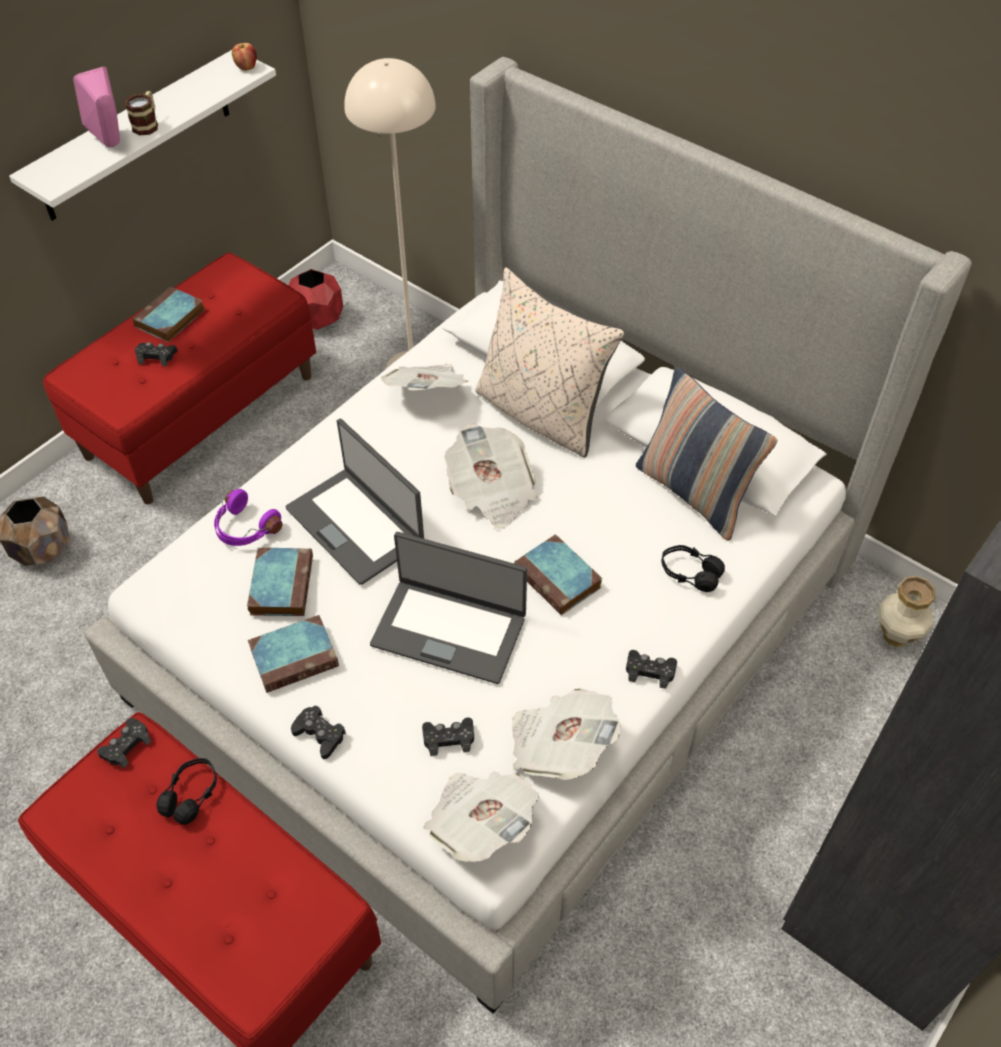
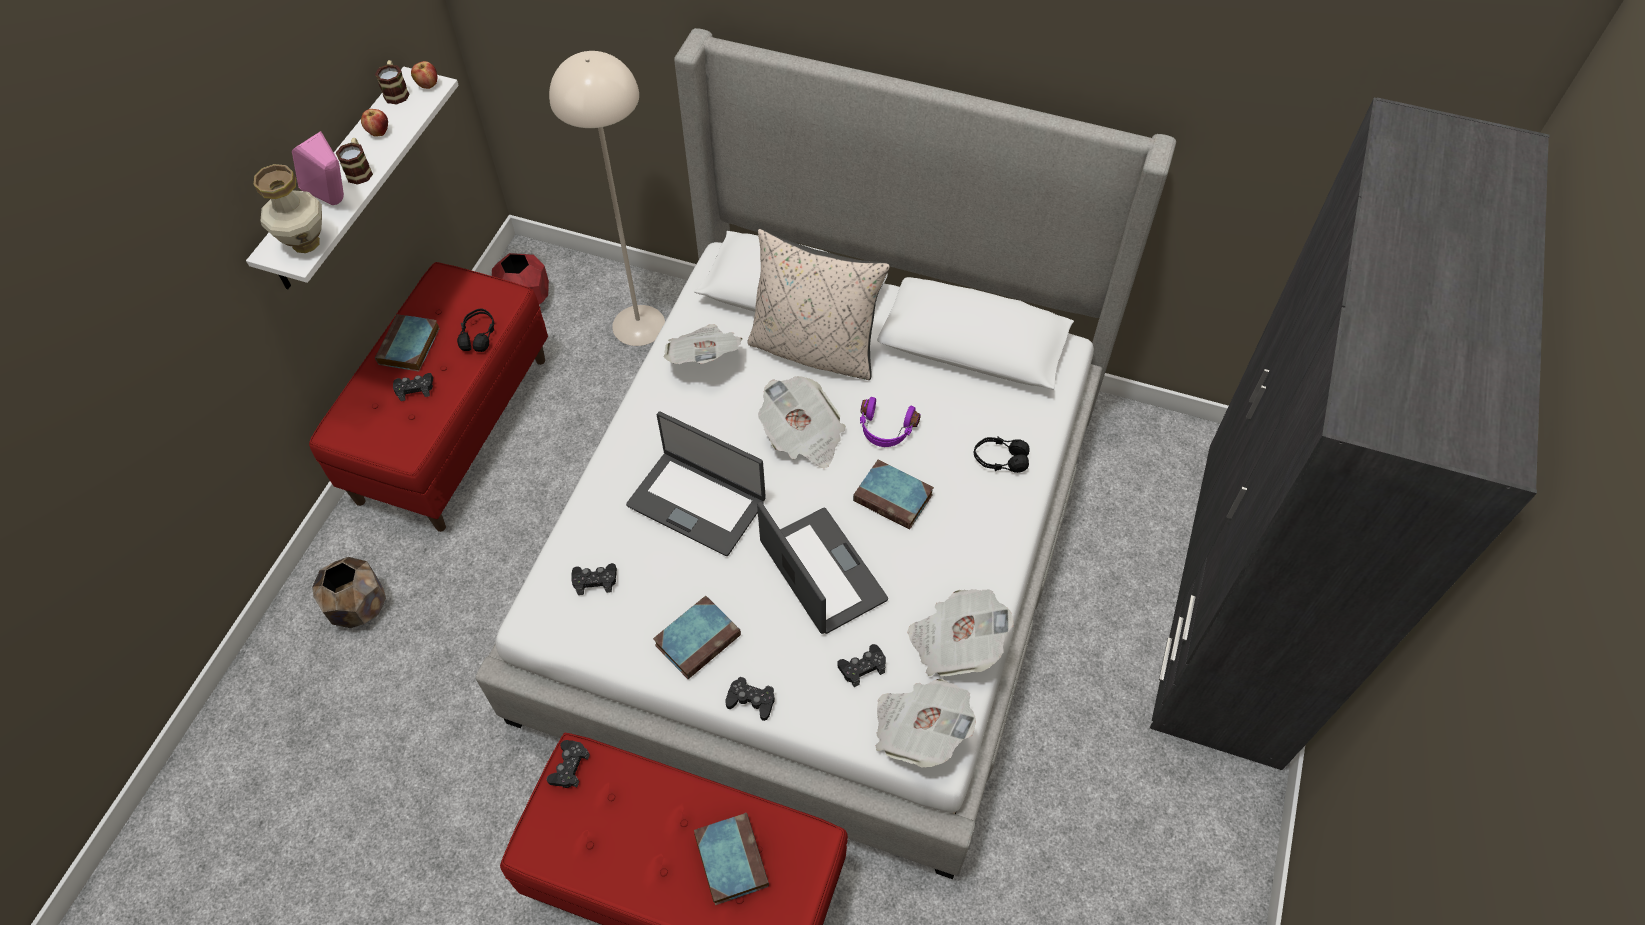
camera: 20 degrees left, 5 degrees up
(181, 97) = (379, 132): none -> apple
(191, 795) = (649, 789): black headphones -> black headphones (478, 336)
(215, 67) = (396, 92): none -> mug
(245, 529) = (597, 536): purple headphones -> purple headphones (886, 430)
(281, 584) = (655, 577): book -> book (730, 858)
(449, 629) = (821, 572): laptop -> laptop turned 120 degrees counterclockwise
(650, 671) = (1002, 555): black game controller -> black game controller (595, 580)
(694, 493) = (975, 386): pillow -> none
(895, 637) = (1151, 454): vase -> vase (306, 243)

